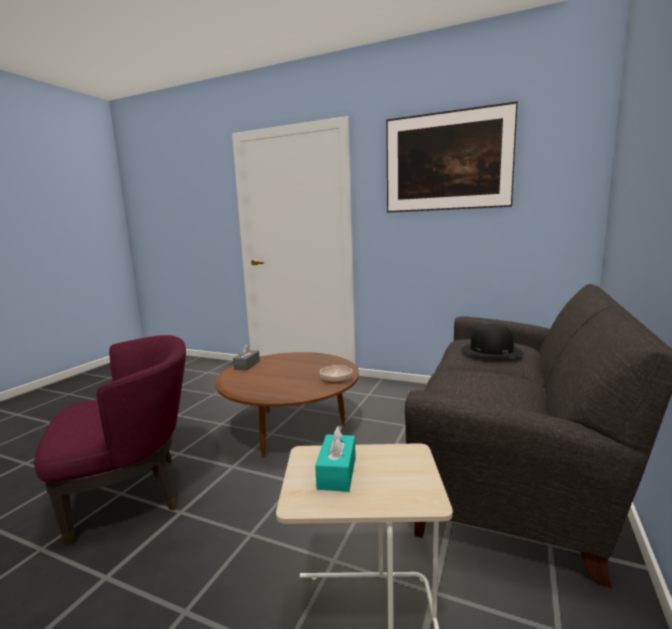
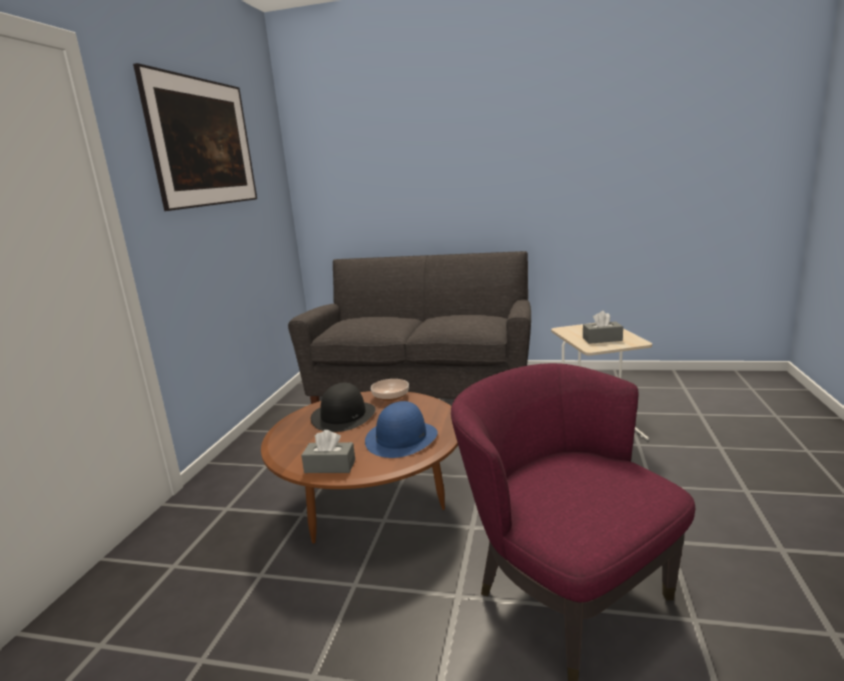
camera: 100 degrees left, 5 degrees up
(259, 382) = (401, 438): none -> blue hat
(337, 472) = (602, 339): turquoise tissue box -> grey tissue box
(491, 351) = (382, 319): black hat -> black hat (343, 416)

